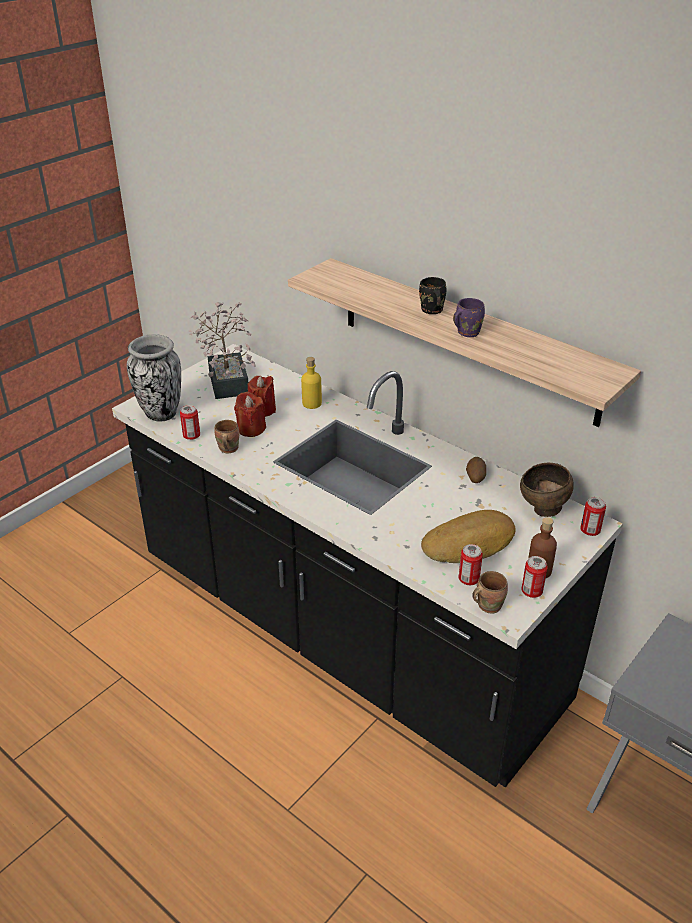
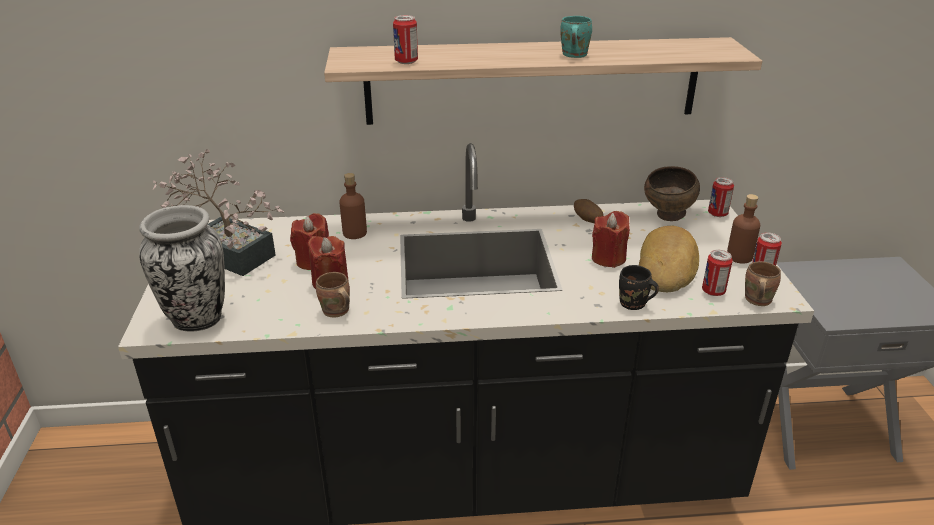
camera: 45 degrees left, 5 degrees down
(191, 436) = (274, 321): can -> can (406, 61)
(312, 403) = (354, 233): yellow bottle -> brown bottle
(431, 311) = (512, 52): black mug -> black mug (633, 305)
(439, 513) = (608, 258): none -> red candle
(466, 332) = (572, 55): purple mug -> turquoise mug

